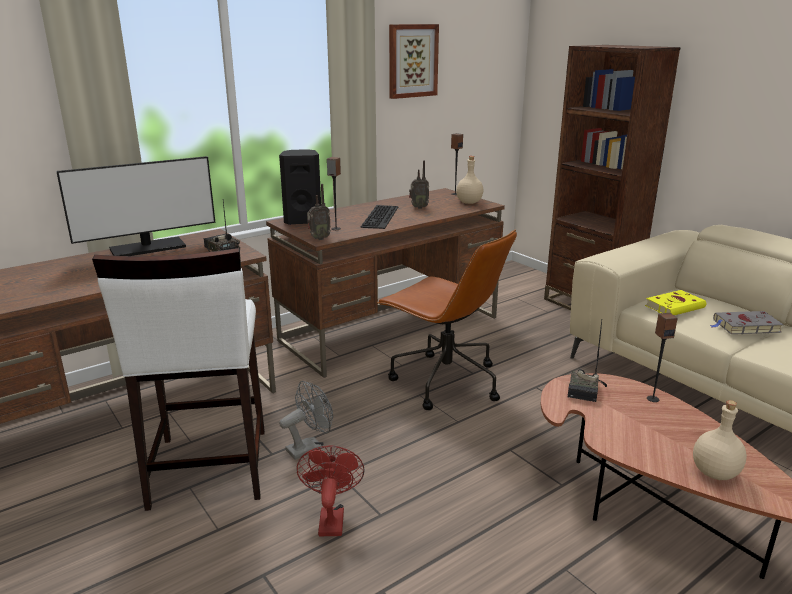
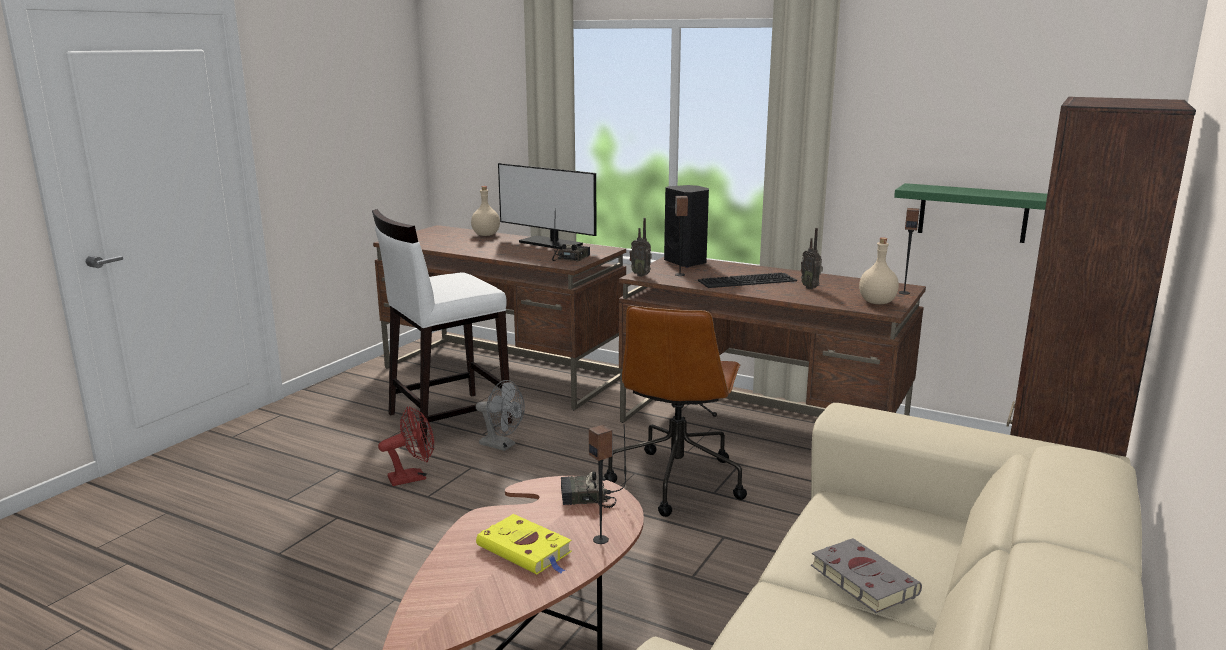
camera: 65 degrees right, 5 degrees down
(412, 61) = (916, 105): picture -> none
(446, 133) = (973, 213): none -> green shelf
(675, 306) = (865, 517): yellow book -> yellow book (526, 550)
(715, 472) = (456, 585): beige bottle -> beige bottle (486, 235)

